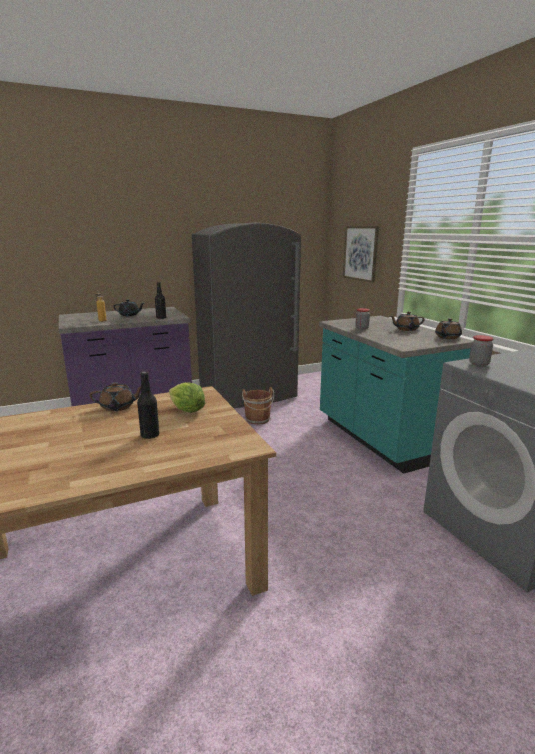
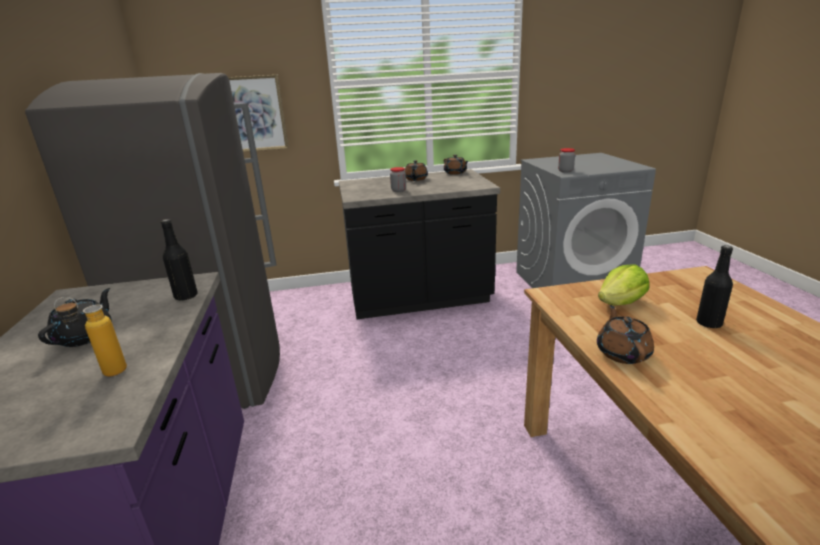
camera: 75 degrees left, 5 degrees up
(258, 420) = (323, 370): brown bucket -> none
(379, 438) = (419, 299): turquoise counter -> black counter

